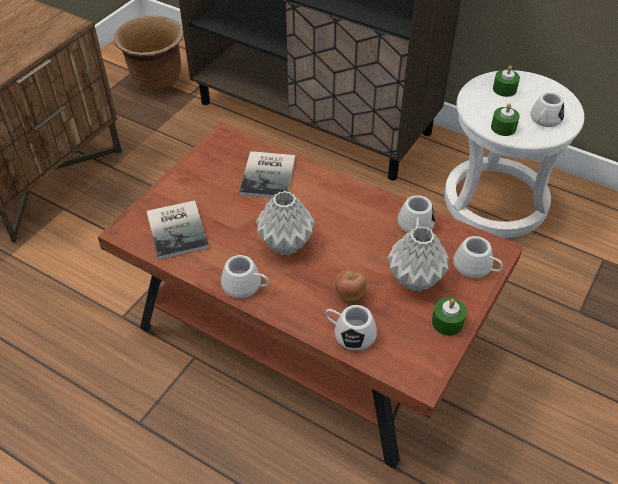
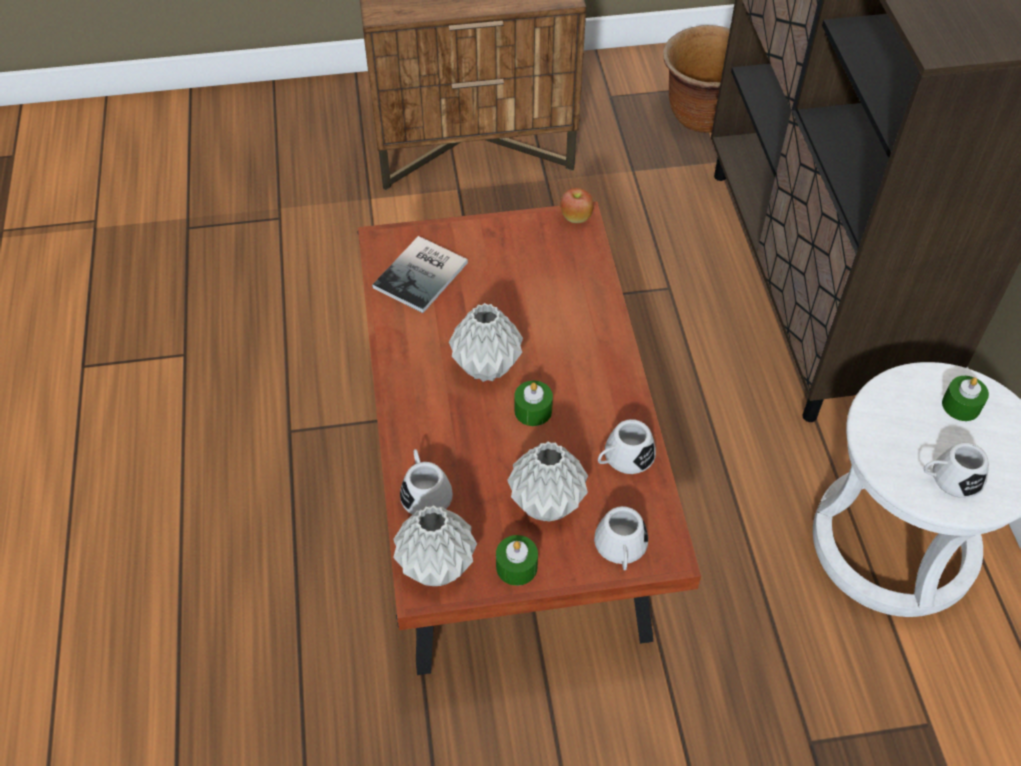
camera: 50 degrees right, 5 degrees up
(246, 286) = (404, 373): white mug -> none
(270, 175) = (567, 290): book -> none
(349, 294) = (473, 460): apple -> apple (576, 217)
(413, 361) = (438, 566): none -> grey vase
(503, 127) = (884, 445): green candle -> green candle (533, 410)

